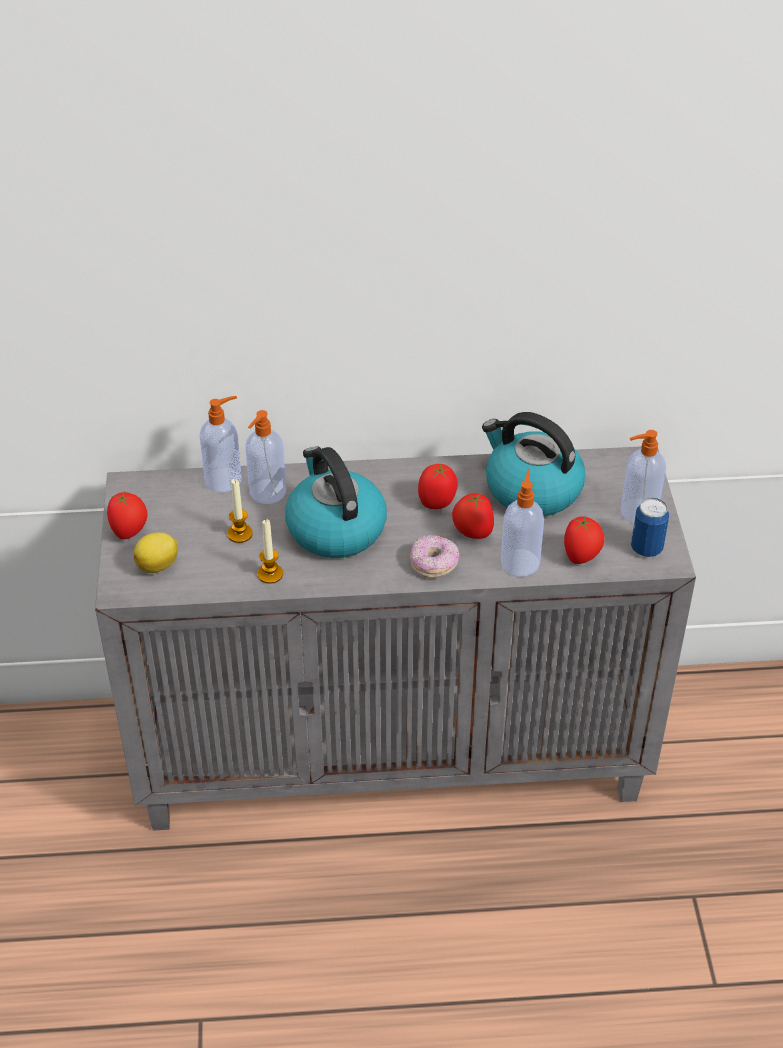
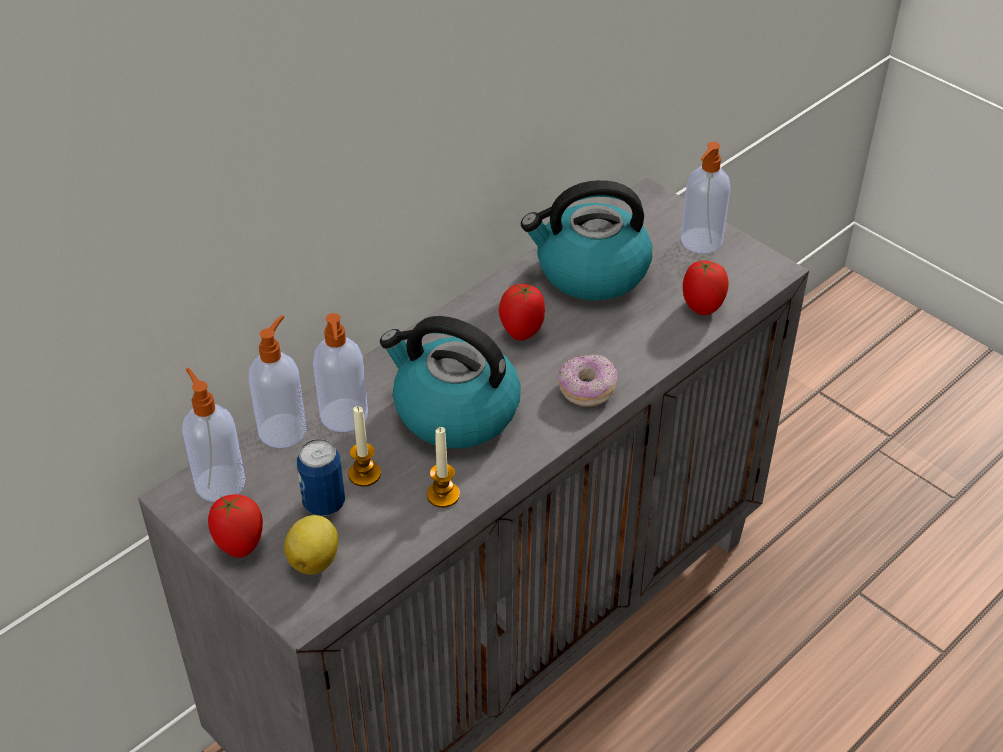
camera: 40 degrees left, 0 degrees up
(472, 533) = (586, 340): tomato -> none
(520, 562) = (658, 341): soap dispenser -> soap dispenser (219, 482)
(646, 548) = (744, 269): can -> can (324, 503)

